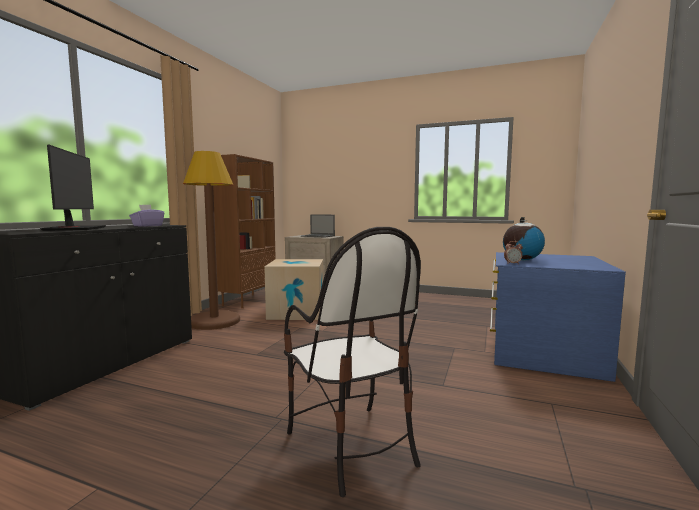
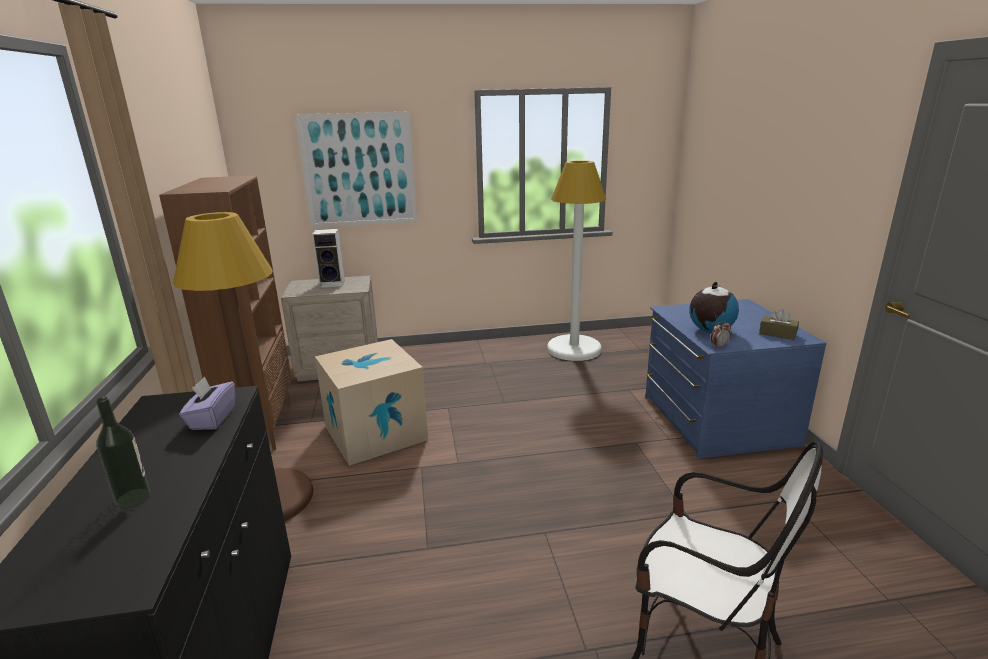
camera: 30 degrees left, 15 degrees up
(74, 229) = (133, 498): monitor -> bottle
(318, 236) = (333, 283): laptop -> speaker
(345, 174) = (359, 170): none -> picture
(471, 303) = (574, 349): none -> white floor lamp
(582, 265) = (777, 334): none -> brown tissue box

